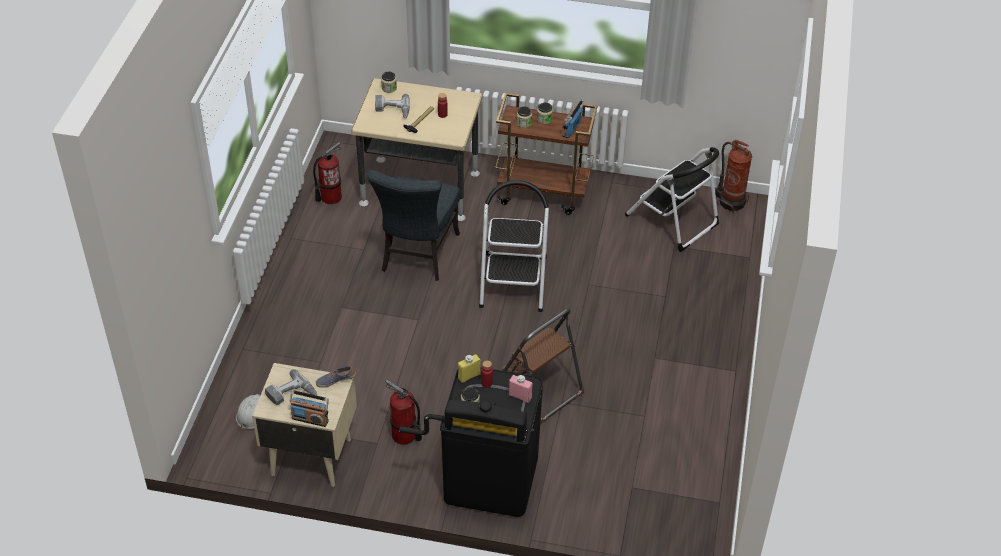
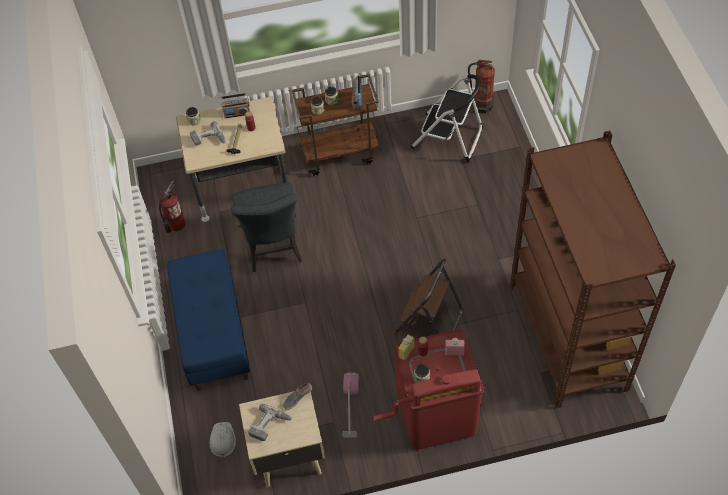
camera: 20 degrees left, 10 degrees up
(305, 312) = (213, 334): none -> blue bench
(310, 419) = (297, 441): radio -> radio (237, 113)
(404, 435) = (350, 406): fire extinguisher -> vacuum cleaner
(488, 480) = (434, 415): black washing machine -> red washing machine
(514, 280) = (359, 237): step ladder -> none
(685, 464) = (567, 337): none -> brown bookcase

